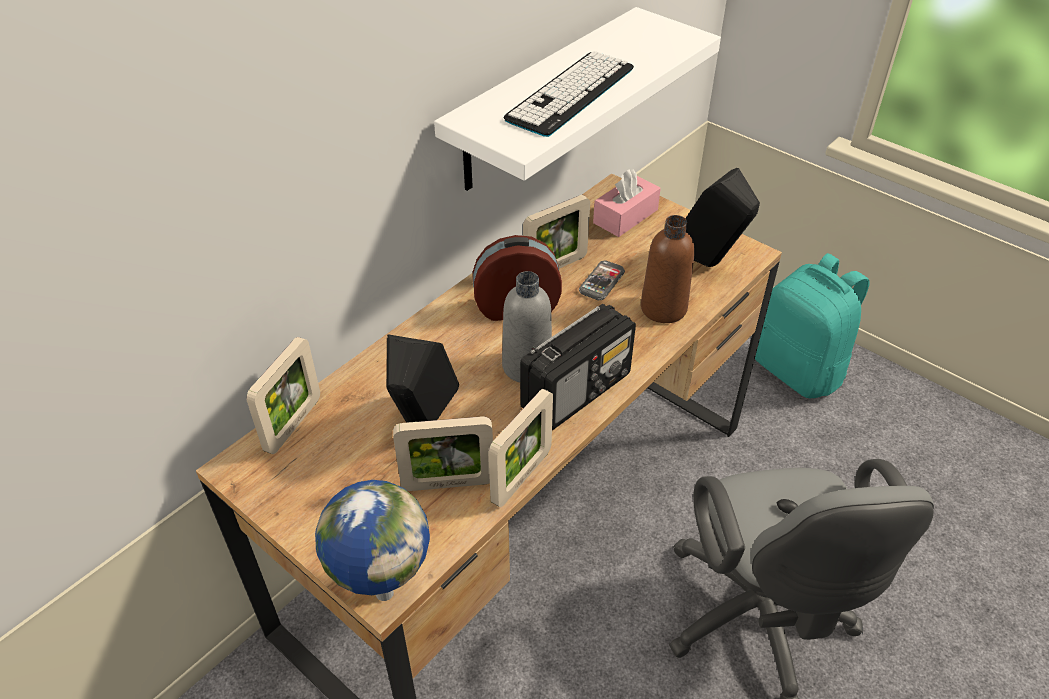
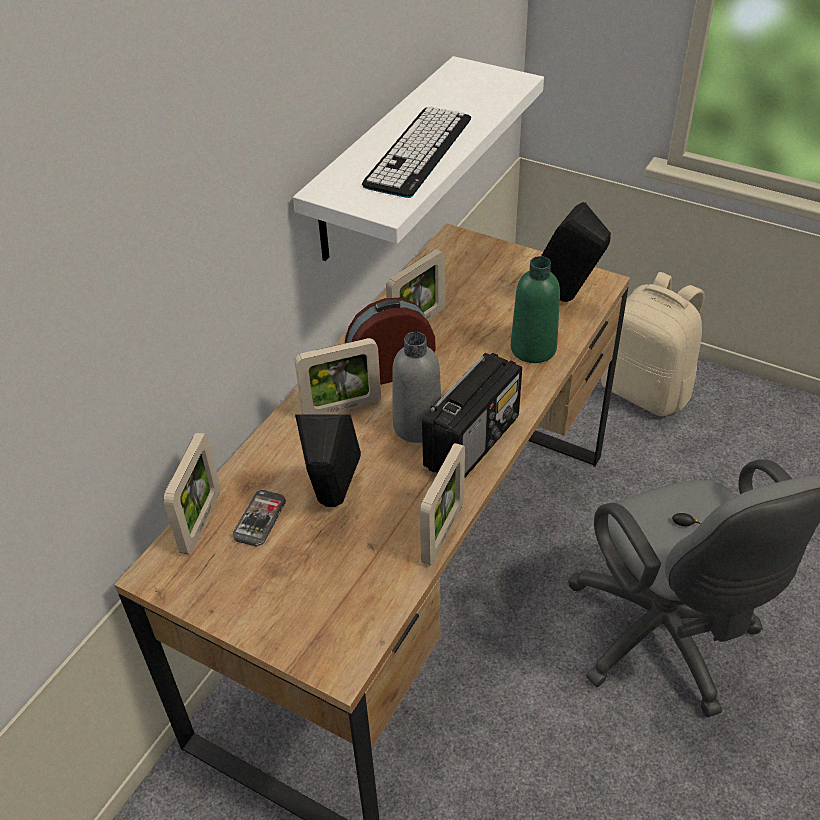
camera: 10 degrees left, 0 degrees up
(383, 591) = (341, 665): globe -> none
(448, 483) = (373, 551): picture frame -> picture frame (342, 408)
(601, 282) = (466, 332): phone -> phone (259, 519)
(625, 216) = (472, 264): pink tissue box -> none
(663, 308) = (533, 349): brown bottle -> green bottle
(799, 370) = (646, 390): turquoise backpack -> beige backpack

